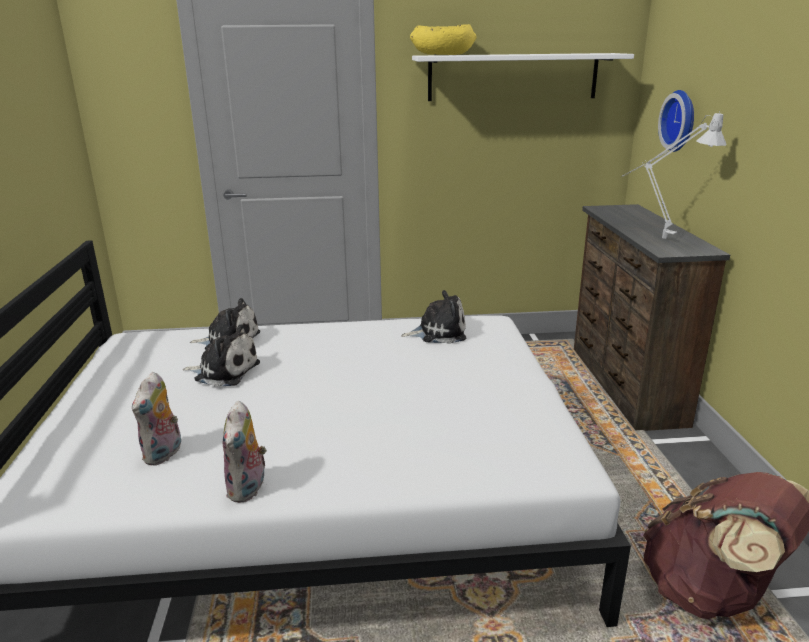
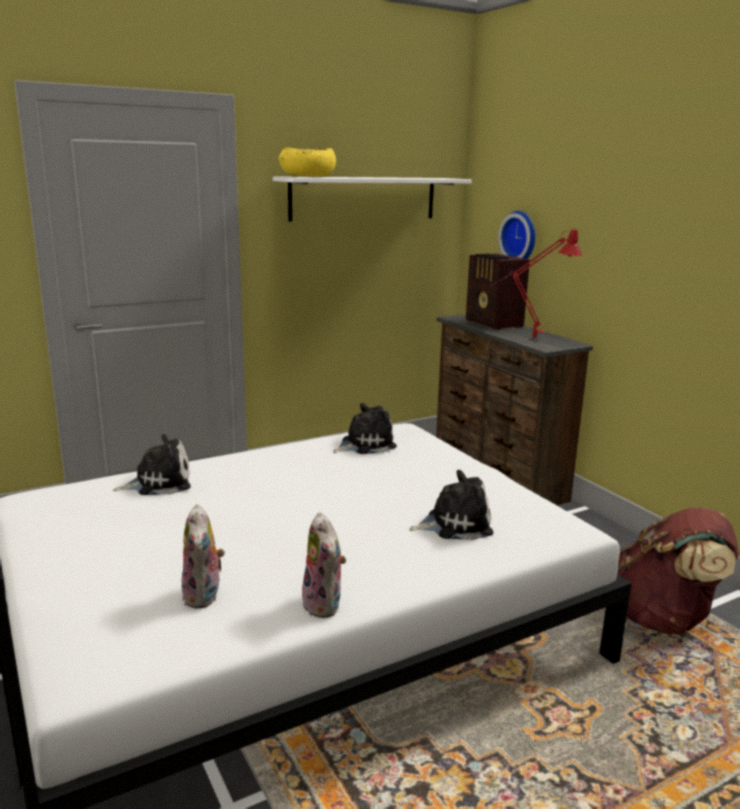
camera: 25 degrees left, 5 degrees down
(224, 371) = (187, 511): plush toy -> plush toy (455, 524)
(637, 218) = (493, 323): none -> radio
(657, 238) = (528, 338): grey table lamp -> red table lamp

